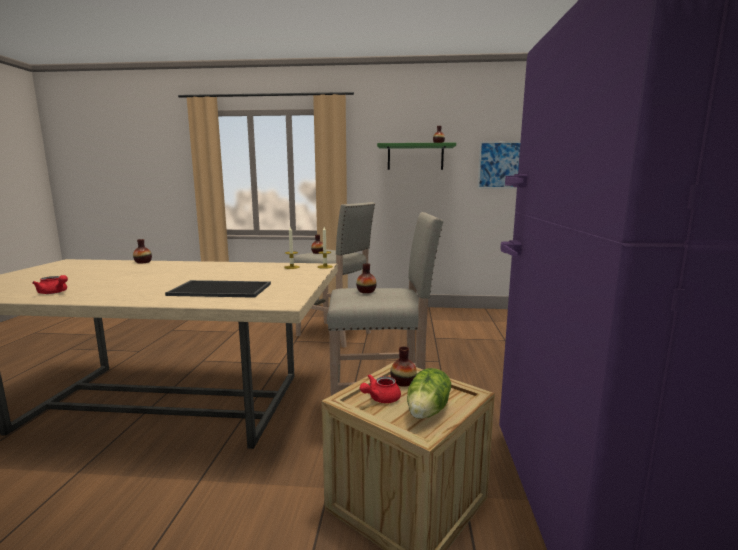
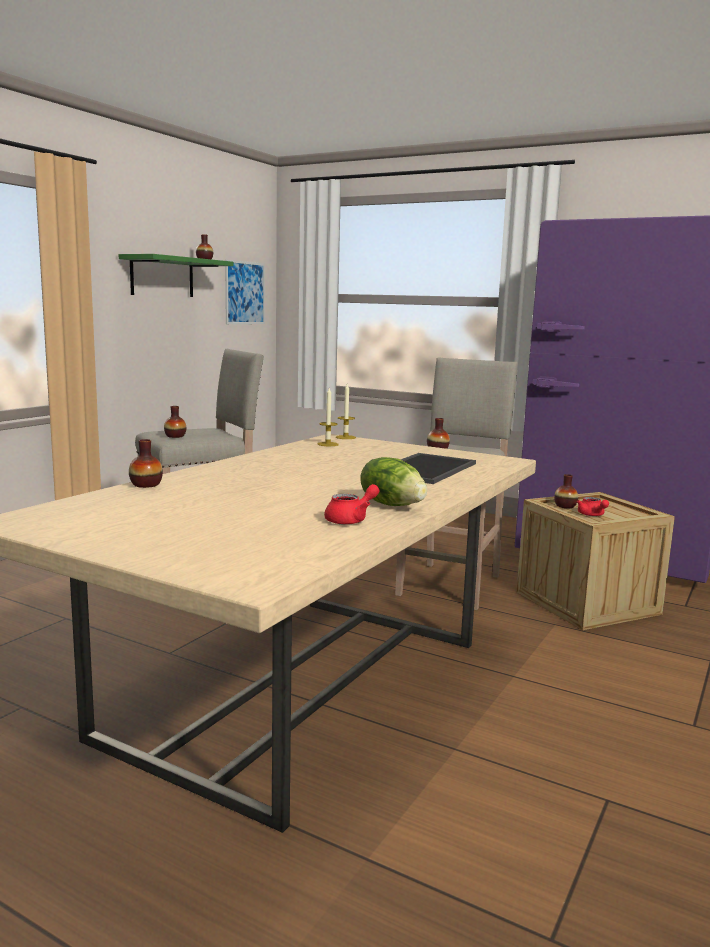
camera: 65 degrees left, 0 degrees up
(428, 411) = (617, 509): lettuce -> lettuce (392, 504)

